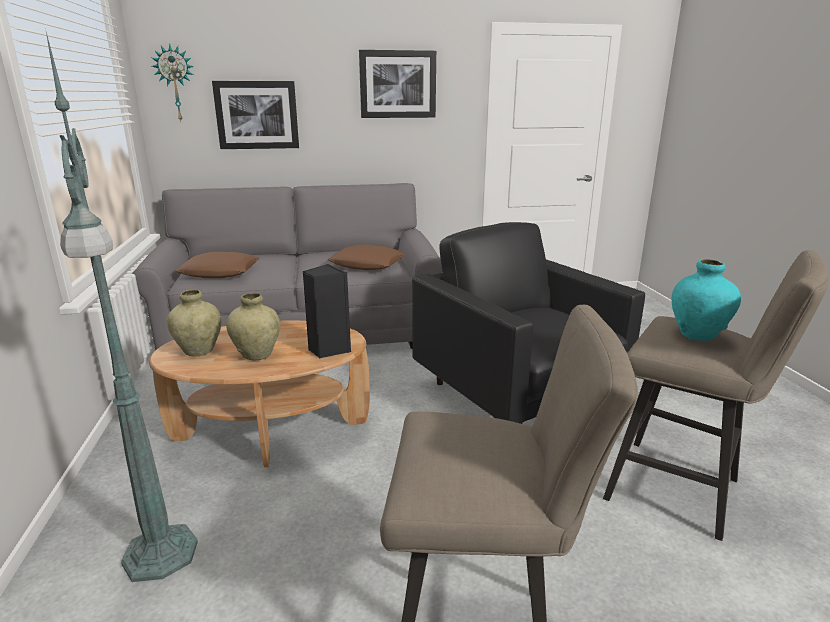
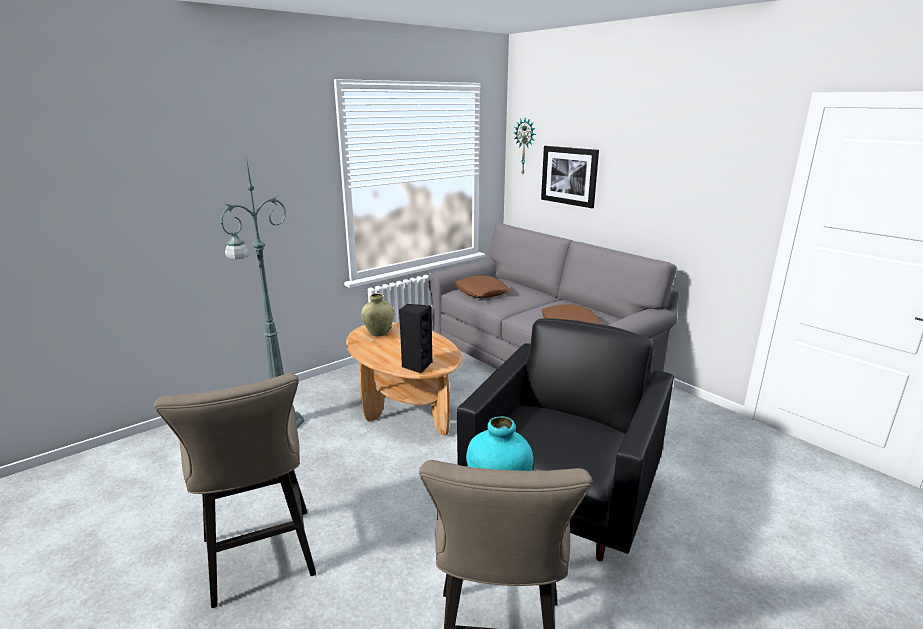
camera: 60 degrees right, 0 degrees up
(257, 355) = (388, 349): beige vase -> none
(398, 84) = (687, 160): picture -> none

